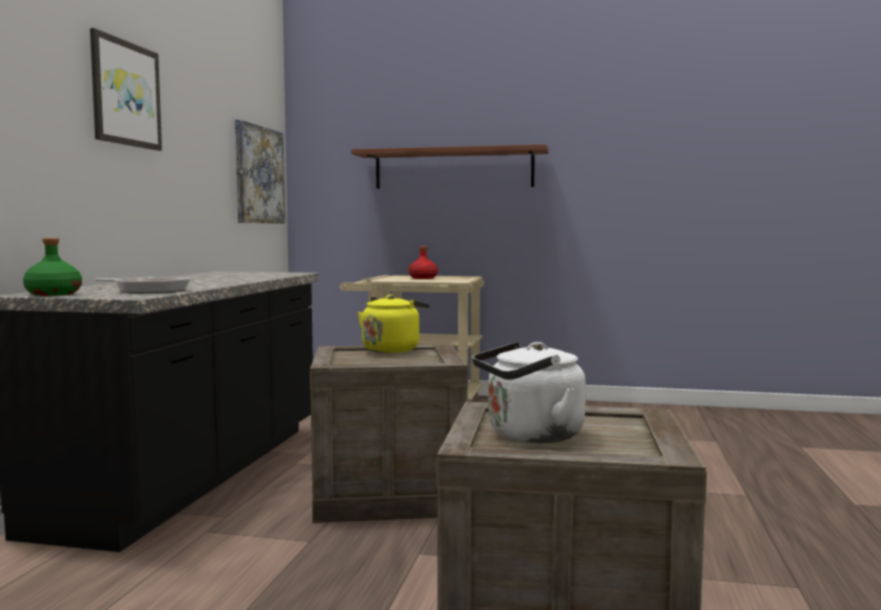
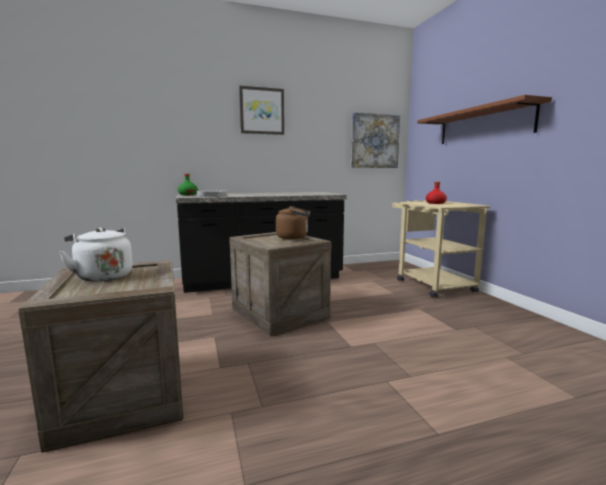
camera: 60 degrees right, 5 degrees up
(392, 349) = (294, 237): yellow kettle -> brown kettle

